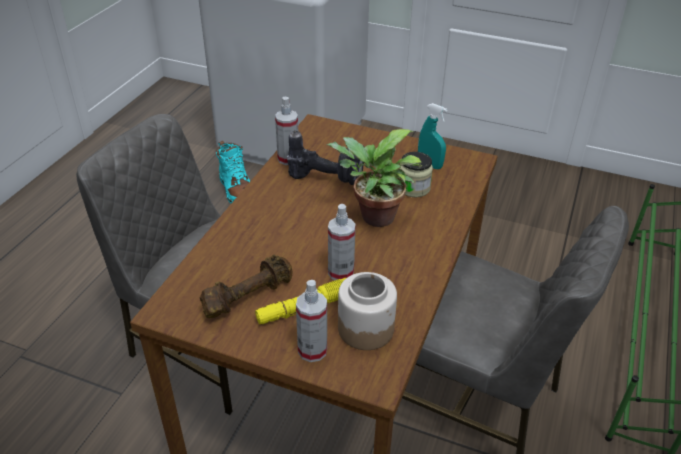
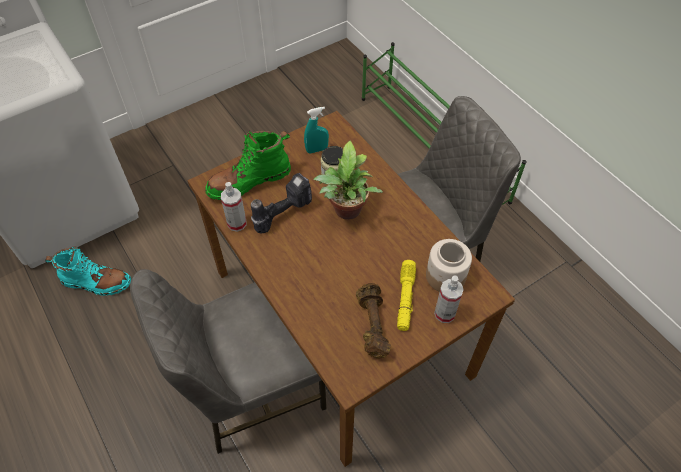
camera: 55 degrees left, 15 degrees up
(341, 272) = (386, 260): spray bottle -> none
(343, 144) = (249, 181): none -> green boot

